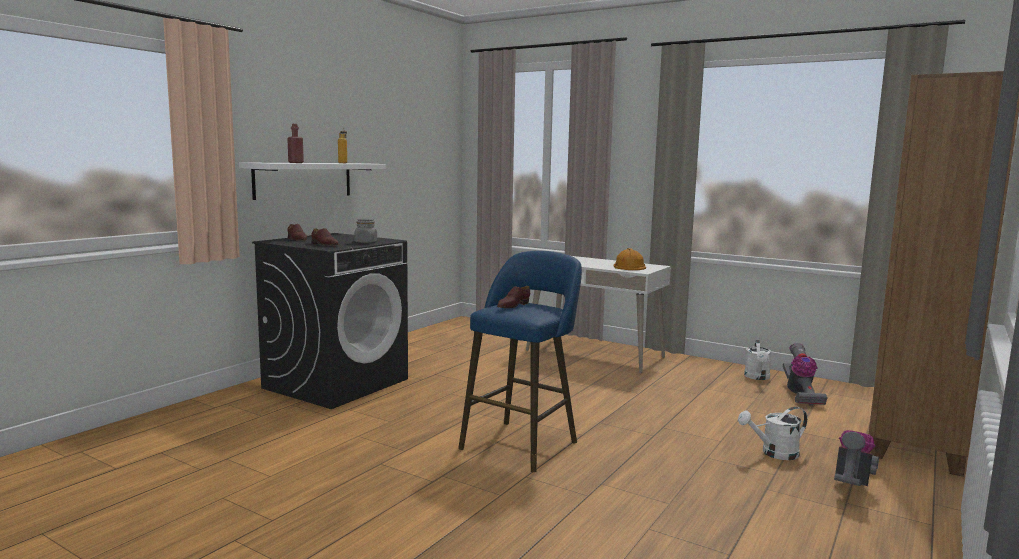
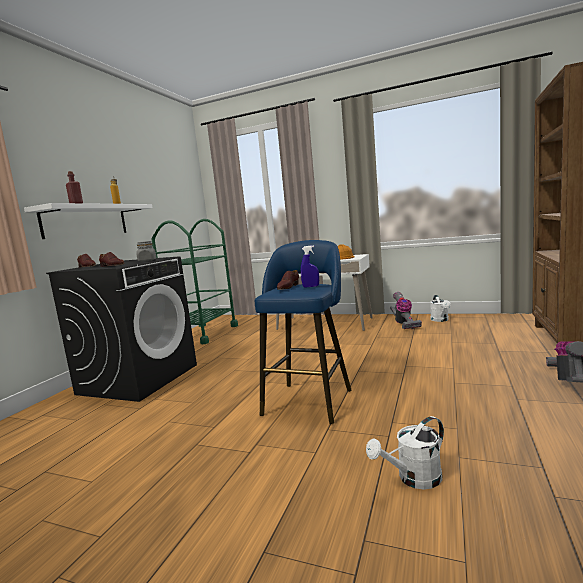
camera: 10 degrees left, 0 degrees up
(429, 340) = (203, 334): none -> green cart
(538, 309) = (311, 286): none -> blue spray bottle
(774, 453) = (497, 370): white watering can -> white watering can (413, 479)
(800, 394) = (476, 326): vacuum cleaner -> vacuum cleaner (404, 324)

